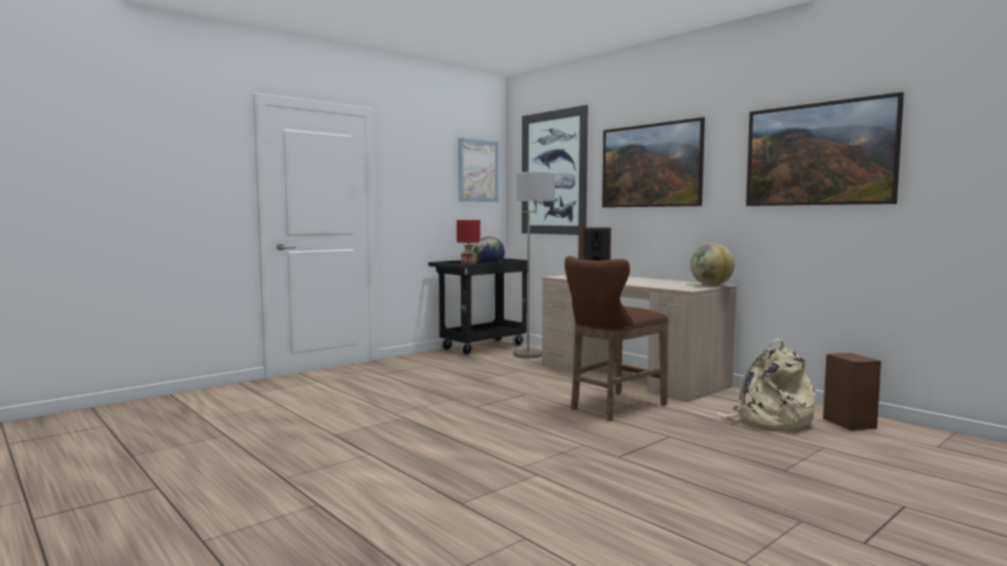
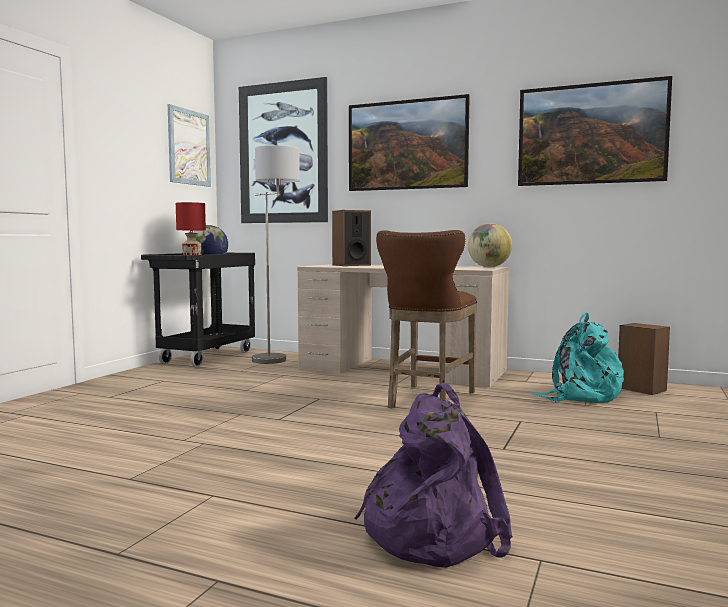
camera: 25 degrees left, 0 degrees up
(475, 505) = (432, 533): none -> purple backpack
(768, 421) = (580, 395): beige backpack -> turquoise backpack

